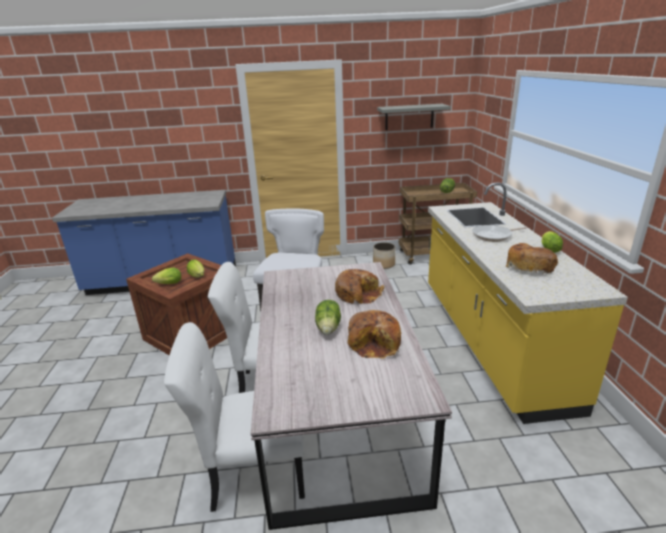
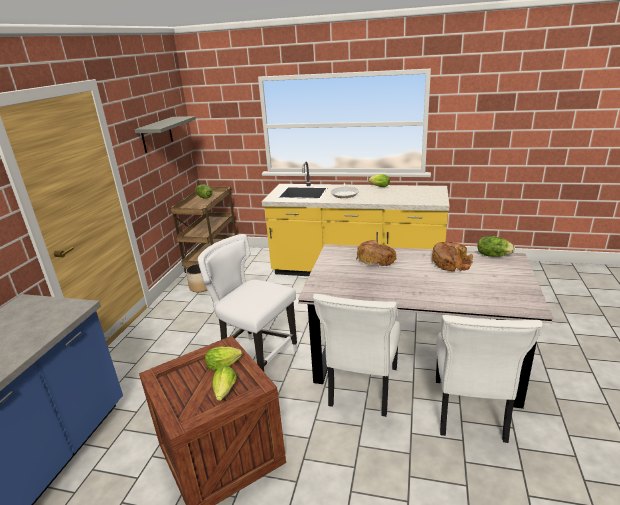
camera: 70 degrees left, 0 degrees up
(329, 328) = (425, 276): lettuce -> lettuce (493, 255)
(529, 266) = (398, 195): bread -> none

